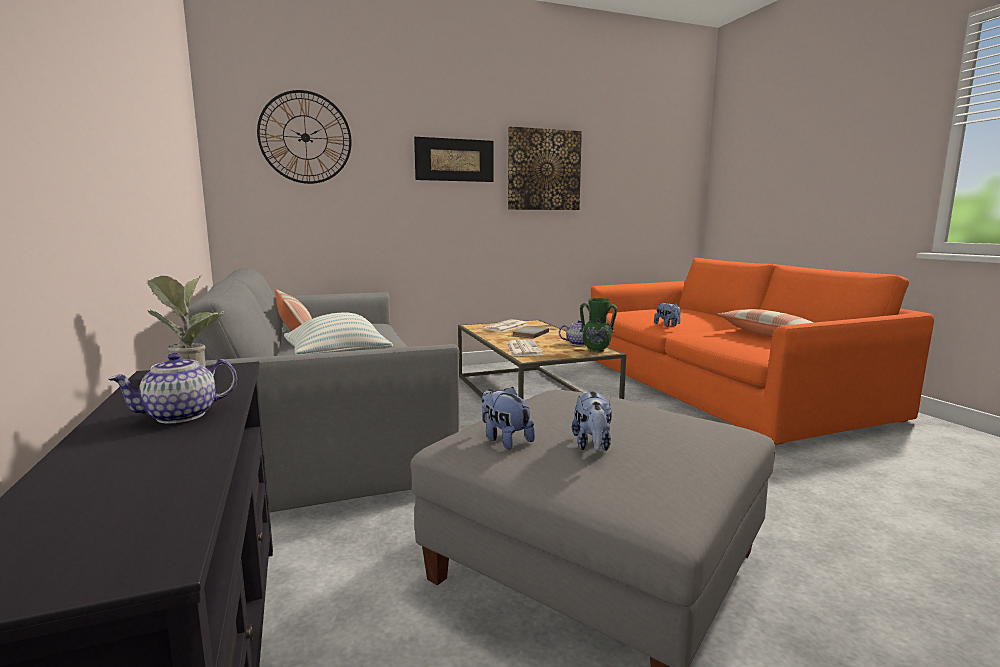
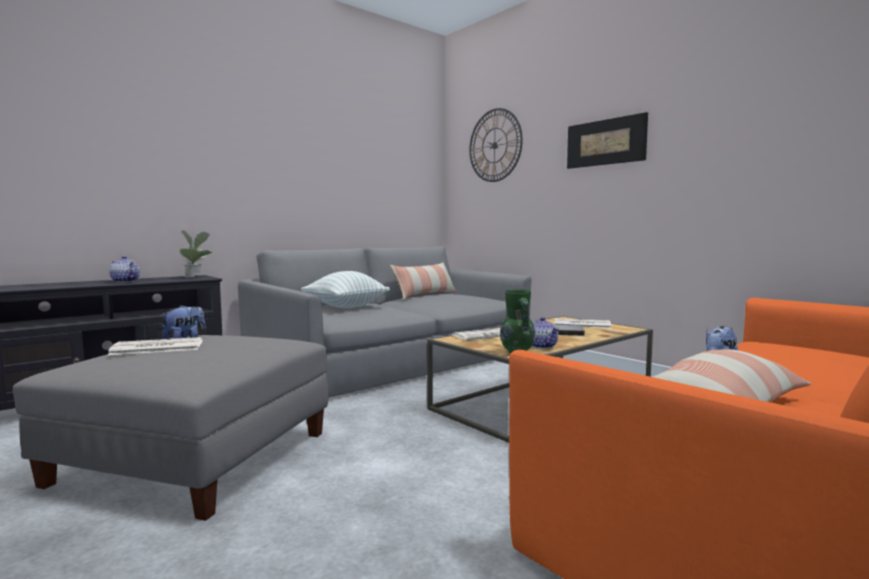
camera: 70 degrees right, 5 degrees down
(544, 170) = (717, 134): picture -> none
(592, 445) = (156, 348): plush toy -> newspaper

